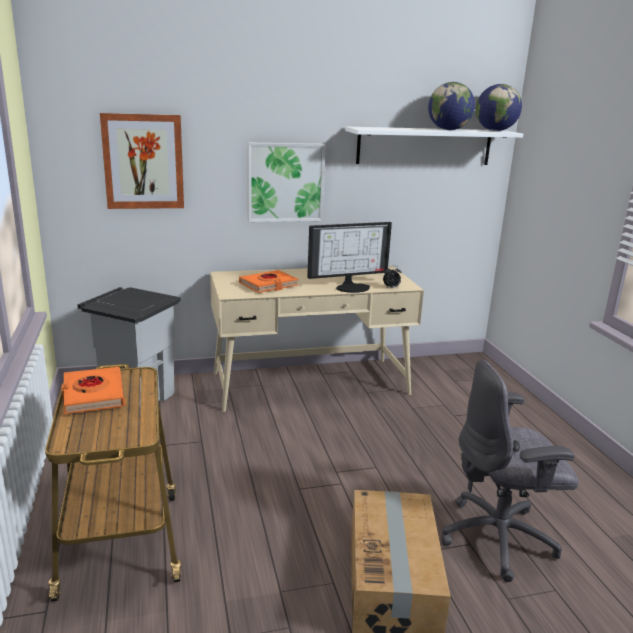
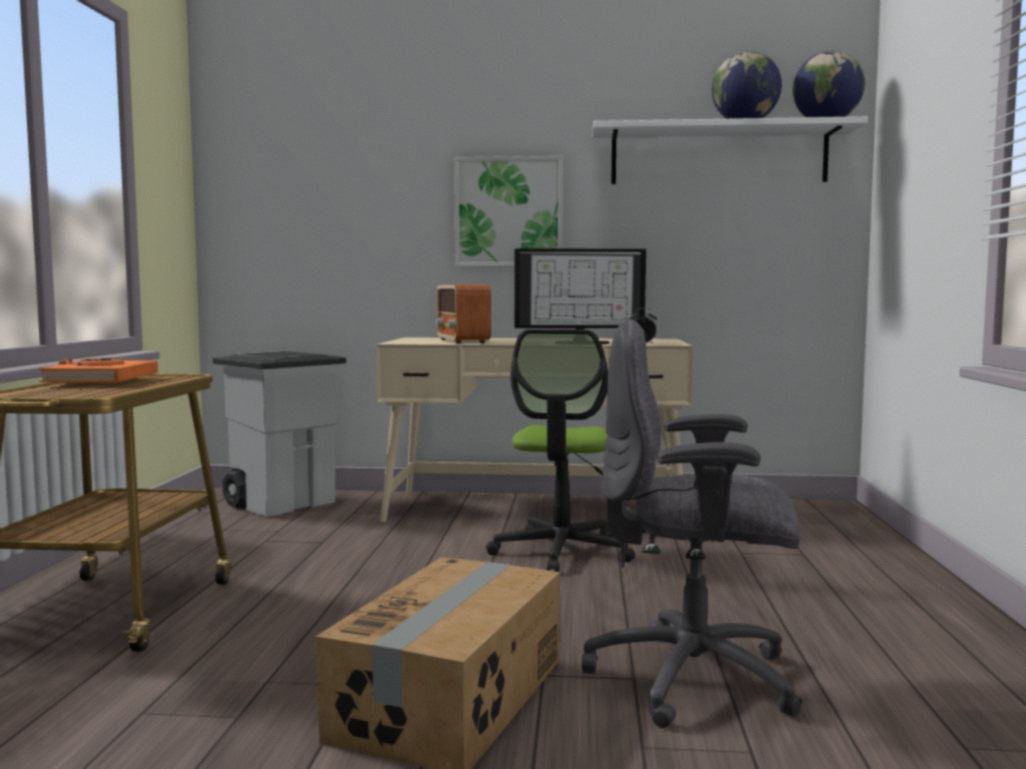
camera: 20 degrees right, 15 degrees down
(143, 162) = (322, 187): picture -> none
(268, 285) = (462, 341): orange book -> radio
(357, 430) = (561, 552): none -> office chair

